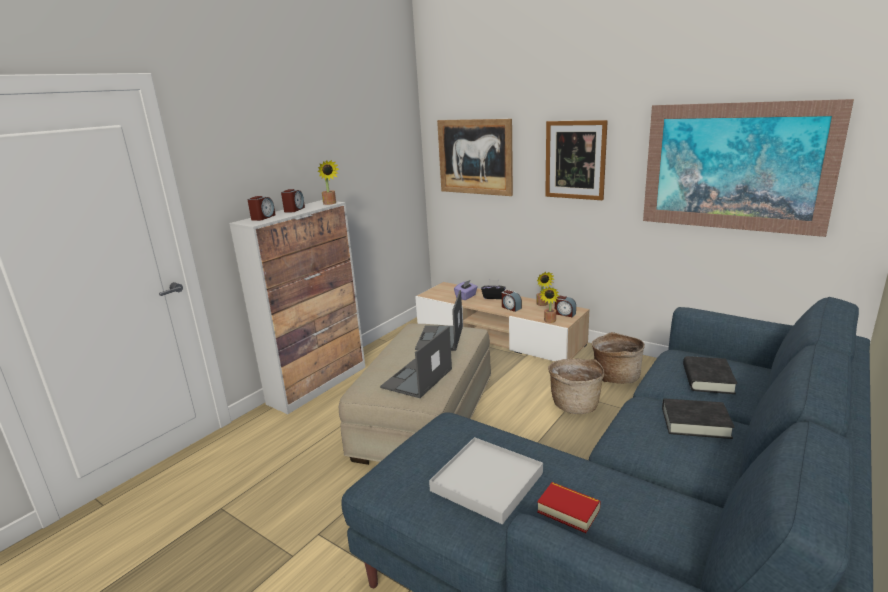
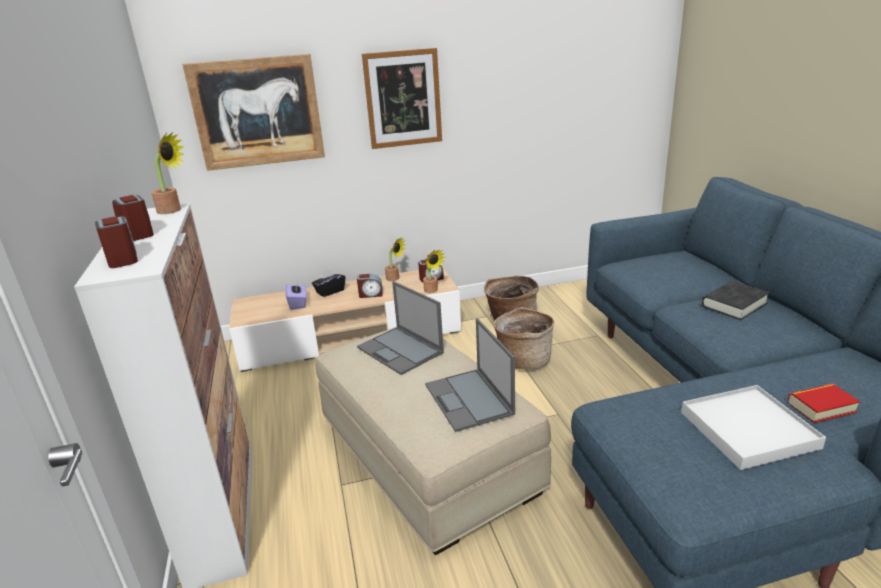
camera: 50 degrees left, 5 degrees up
(707, 379) = (677, 273): black book -> none
(735, 167) = (561, 86): picture -> none

